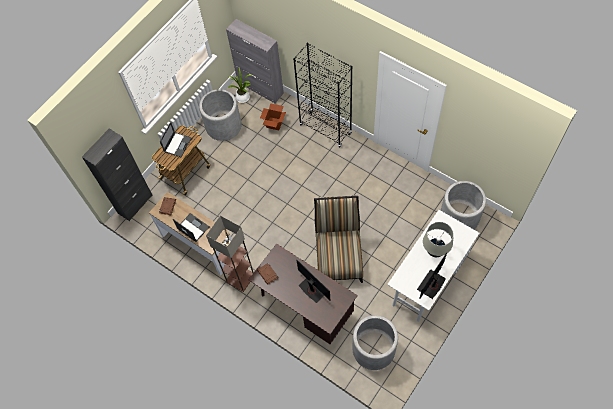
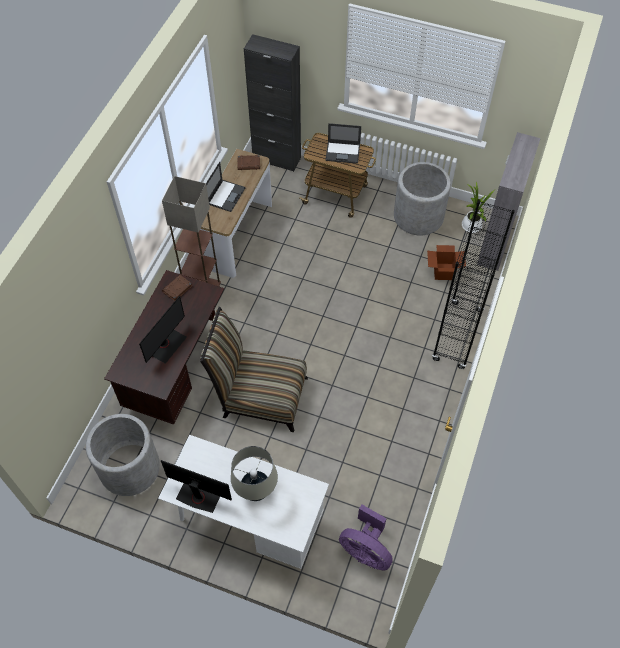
camera: 70 degrees right, 5 degrees down
(339, 256) = (259, 395): chair -> chair turned 150 degrees counterclockwise
(459, 217) = (365, 550): grey planter -> purple fan

